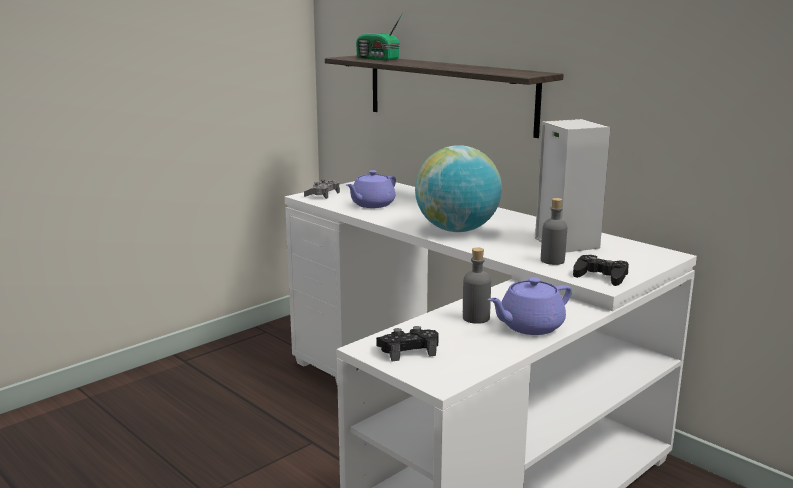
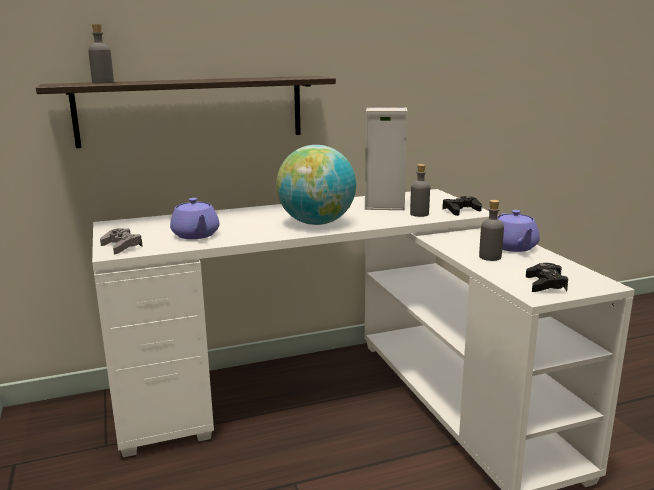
camera: 65 degrees left, 0 degrees up
(377, 59) = (103, 82): radio -> grey bottle

